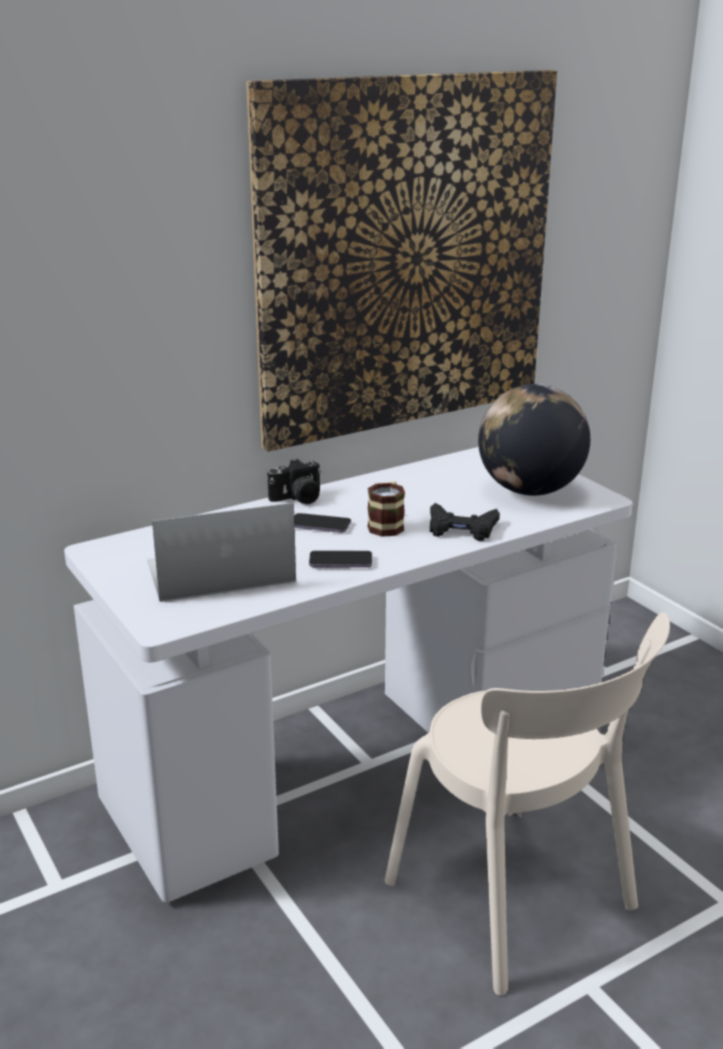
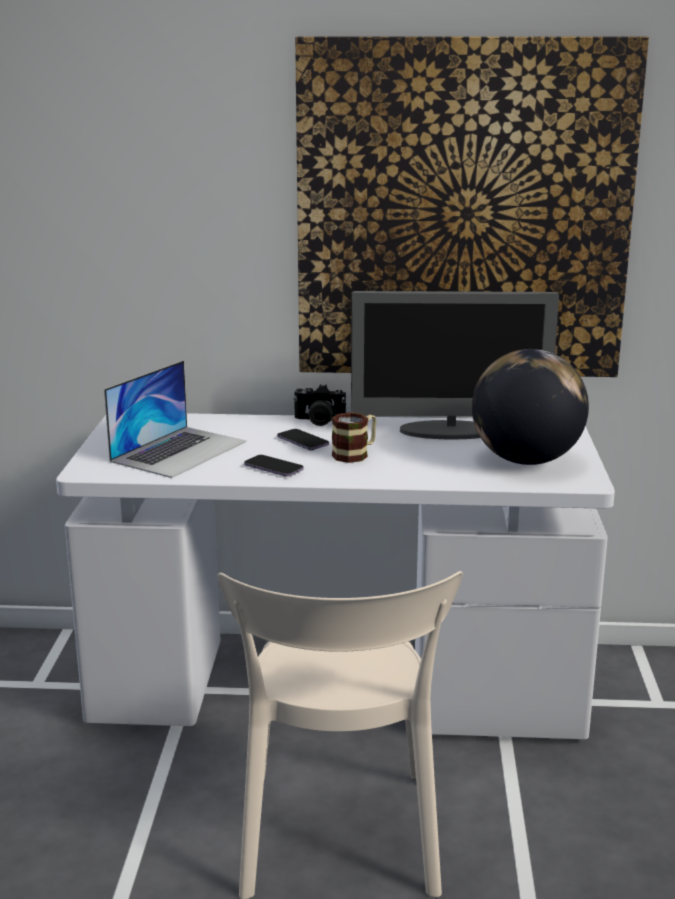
camera: 35 degrees right, 5 degrees down
(219, 571) = (179, 451): laptop -> laptop turned 105 degrees clockwise
(426, 478) = (449, 431): none -> monitor
(461, 528) = (411, 471): black game controller -> none

